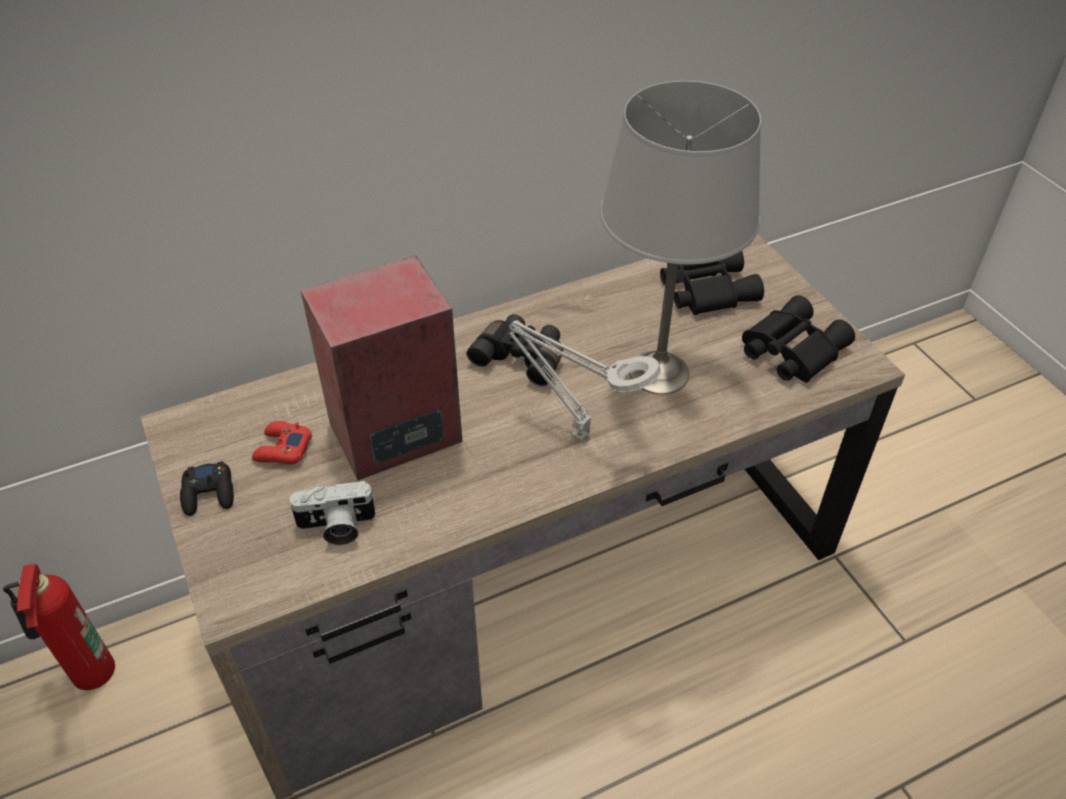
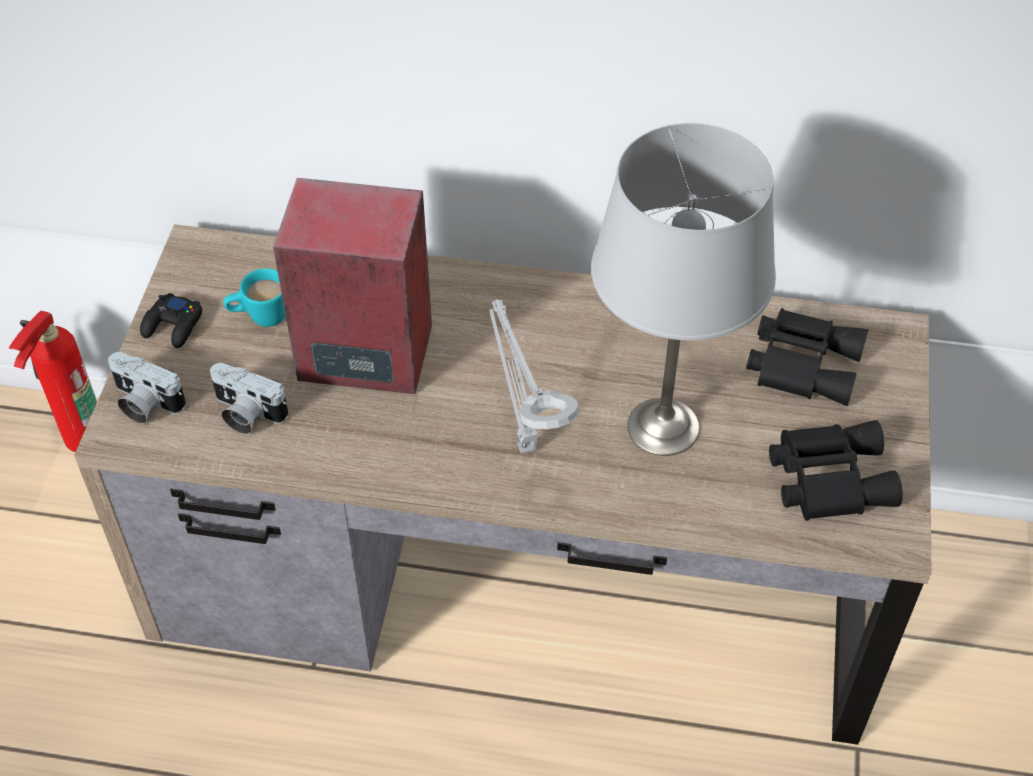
camera: 35 degrees right, 5 degrees up
(236, 567) = (144, 403): none -> camera
(282, 449) = (260, 317): red game controller -> turquoise mug
(521, 357) = (543, 339): black binoculars -> none

